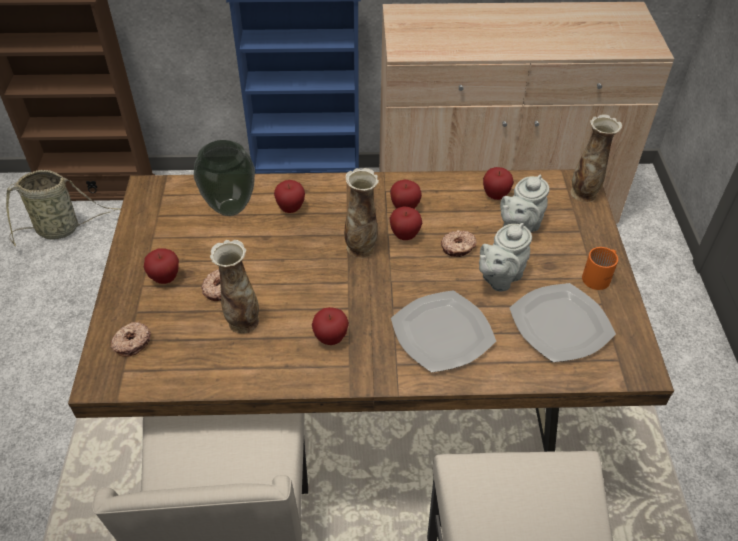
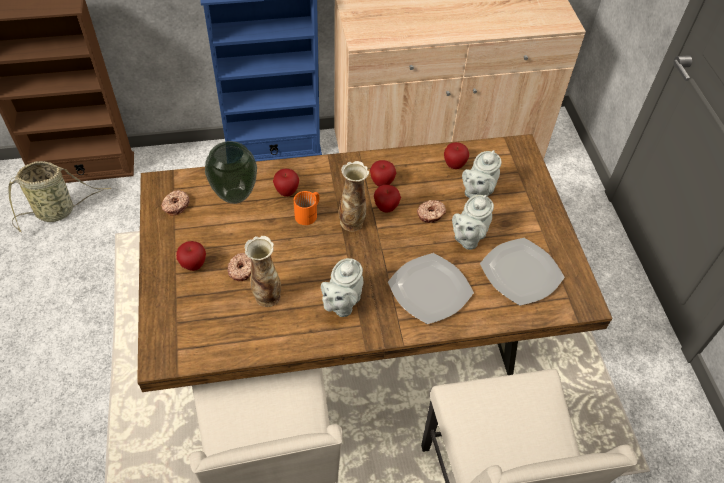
camera: 10 degrees left, 5 degrees up
(131, 342) = (178, 324): donut -> donut (175, 205)
(330, 338) = (341, 303): apple -> grey teapot
(584, 194) = (525, 157): vase -> none
(600, 276) = (546, 229): orange mug -> orange mug (309, 214)

